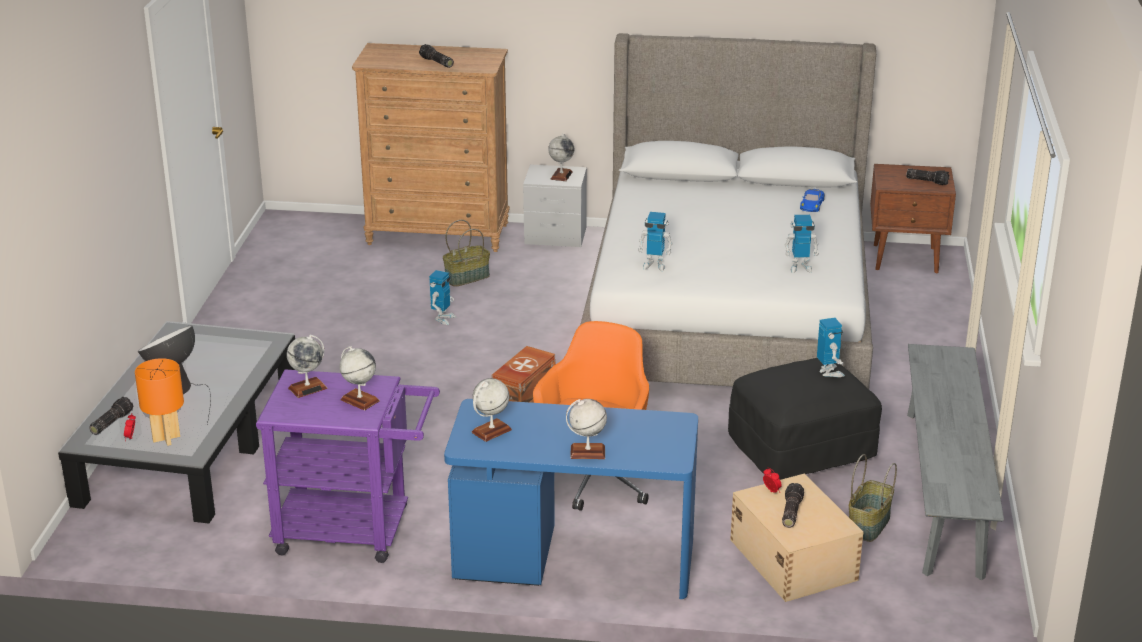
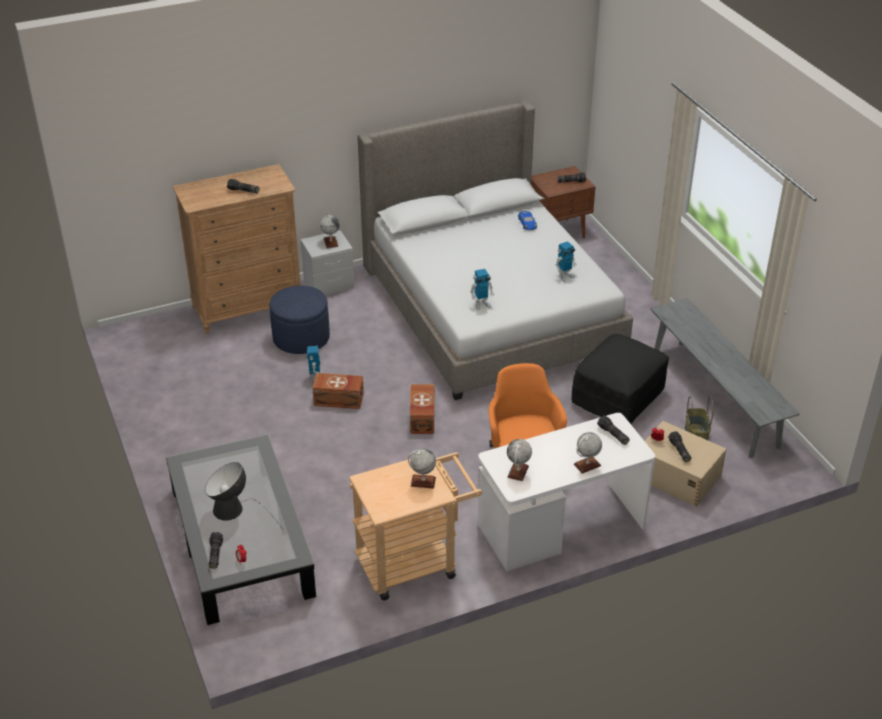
camera: 30 degrees left, 10 degrees up
(167, 438) = (267, 551): orange table lamp -> none
(307, 388) = (380, 485): globe -> none
(355, 531) = (414, 562): purple cart -> beige cart
(445, 347) = (339, 400): none -> brown storage box
(467, 277) = (301, 338): basket -> blue ottoman
(572, 560) = (560, 528): blue desk -> white desk
(658, 433) = (612, 434): none -> flashlight
(829, 372) = (632, 346): toy robot -> none

